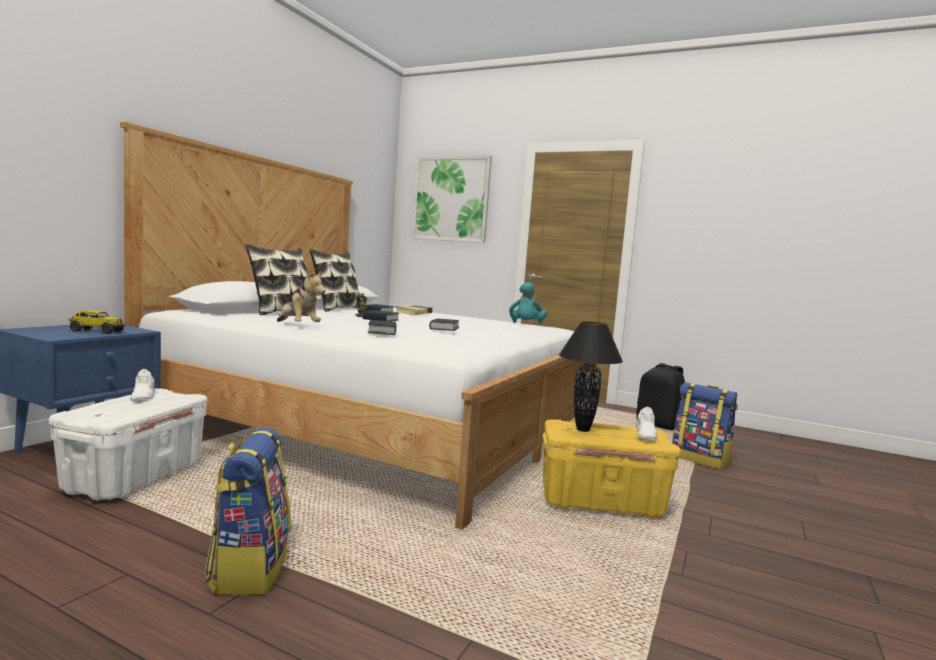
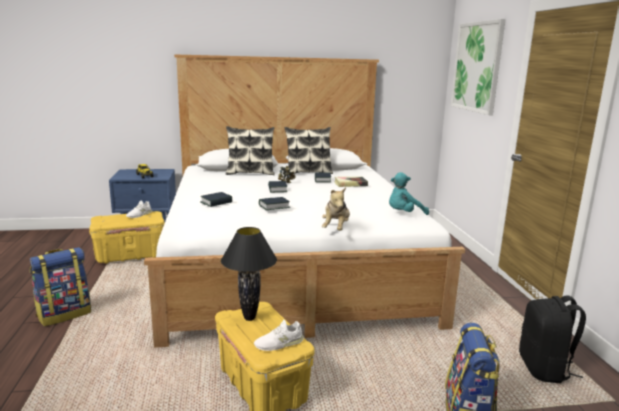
camera: 55 degrees right, 10 degrees up
(135, 477) = (131, 255): white storage box -> yellow storage box
(298, 326) = (202, 188): plush toy -> plush toy (336, 228)

